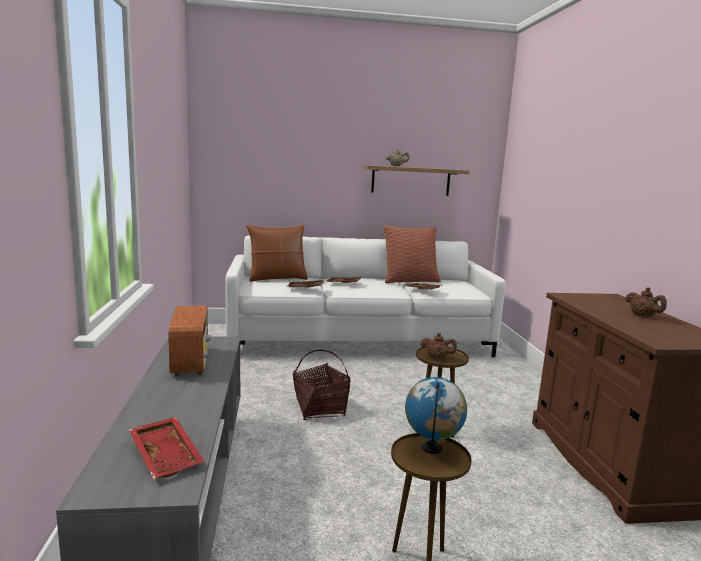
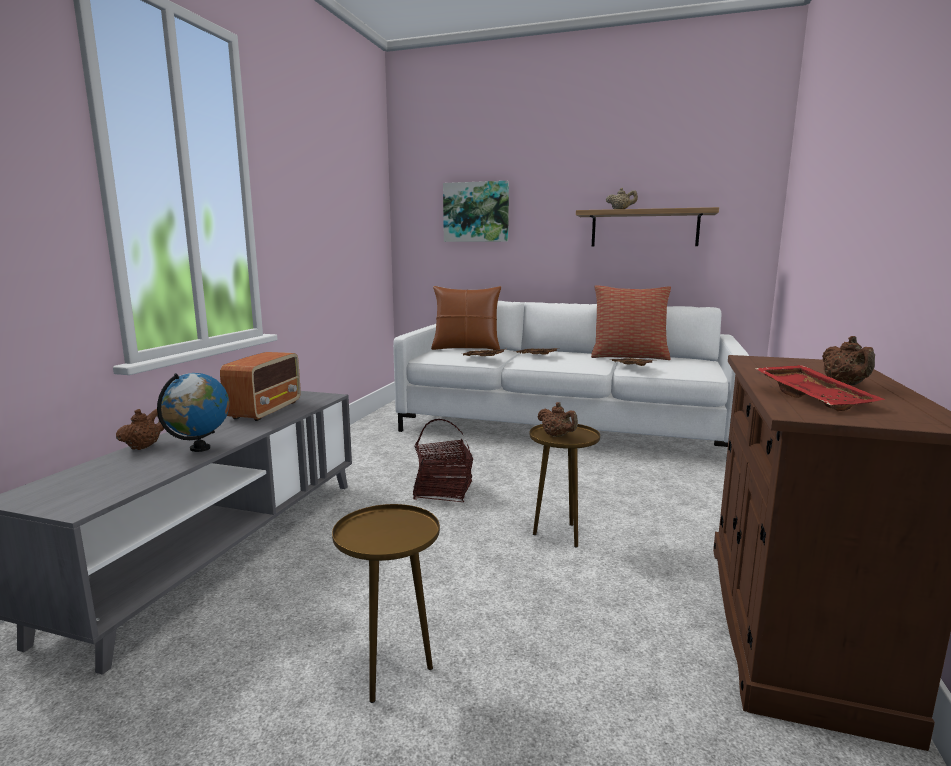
camera: 25 degrees right, 0 degrees up
(134, 417) = (144, 447): none -> brown teapot
(167, 455) = (117, 480): red tray -> red tray (814, 398)
(274, 158) = (476, 212): none -> picture
(432, 449) = (401, 524): globe -> globe (200, 448)

